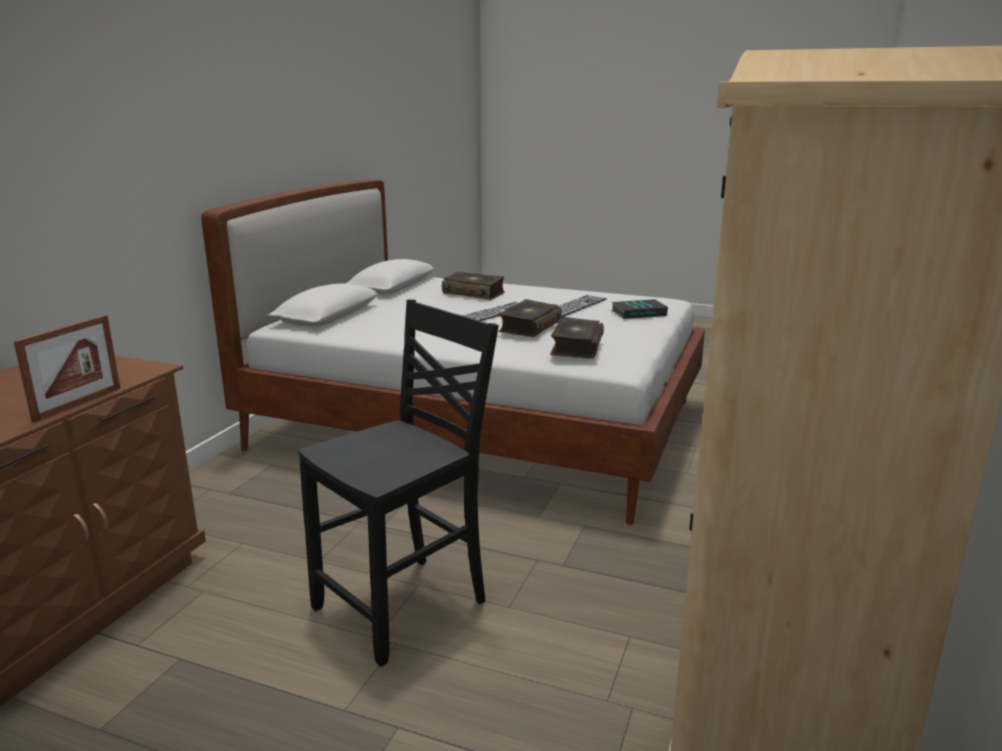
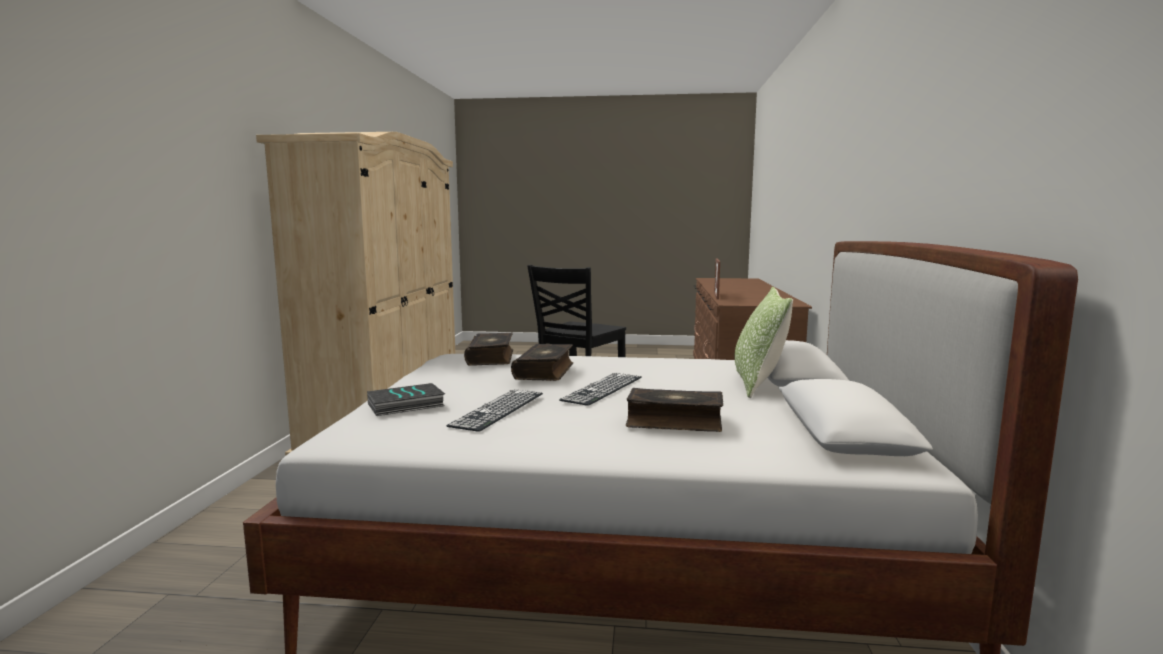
camera: 165 degrees right, 10 degrees down
(370, 311) = (758, 384): none -> pillow

